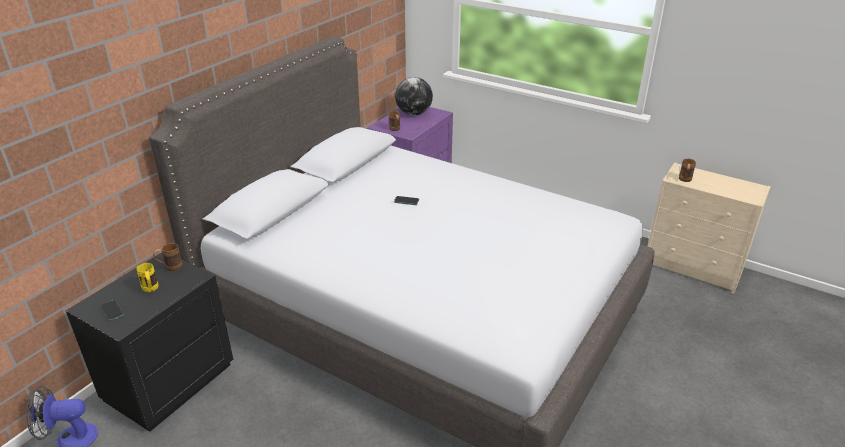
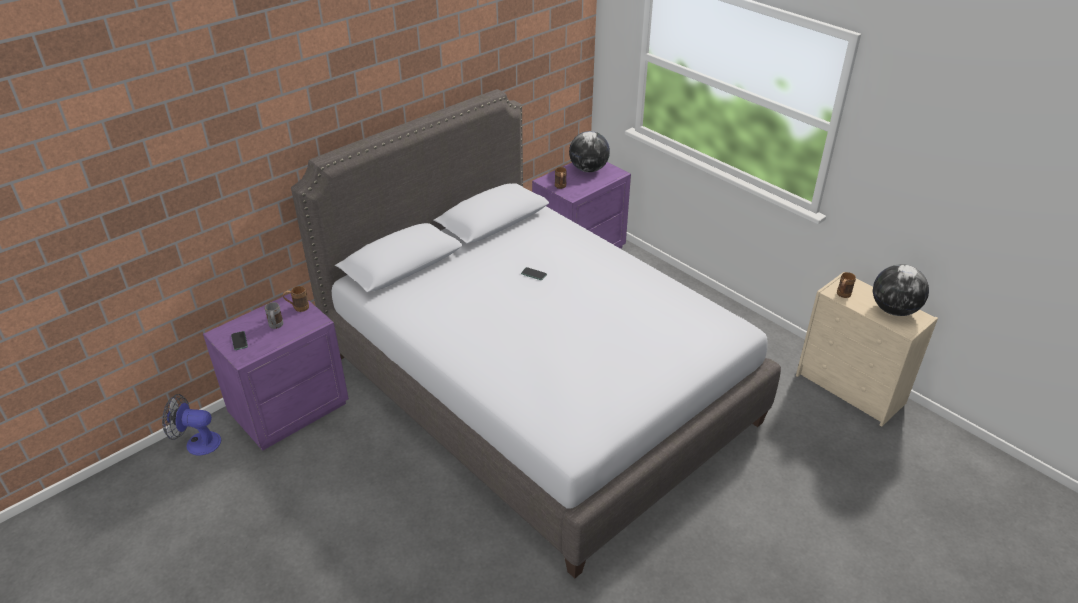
camera: 15 degrees right, 5 degrees up
(151, 289) = (276, 326): yellow mug -> grey mug
(168, 382) = (289, 409): black nightstand -> purple nightstand
(732, 185) = (893, 310): none -> globe

